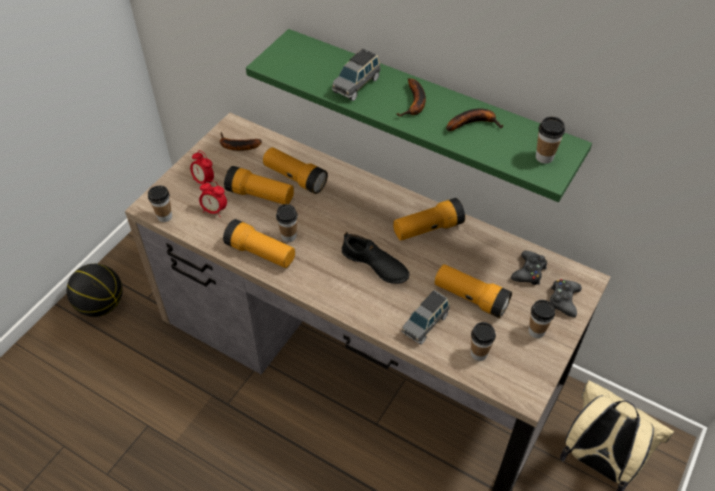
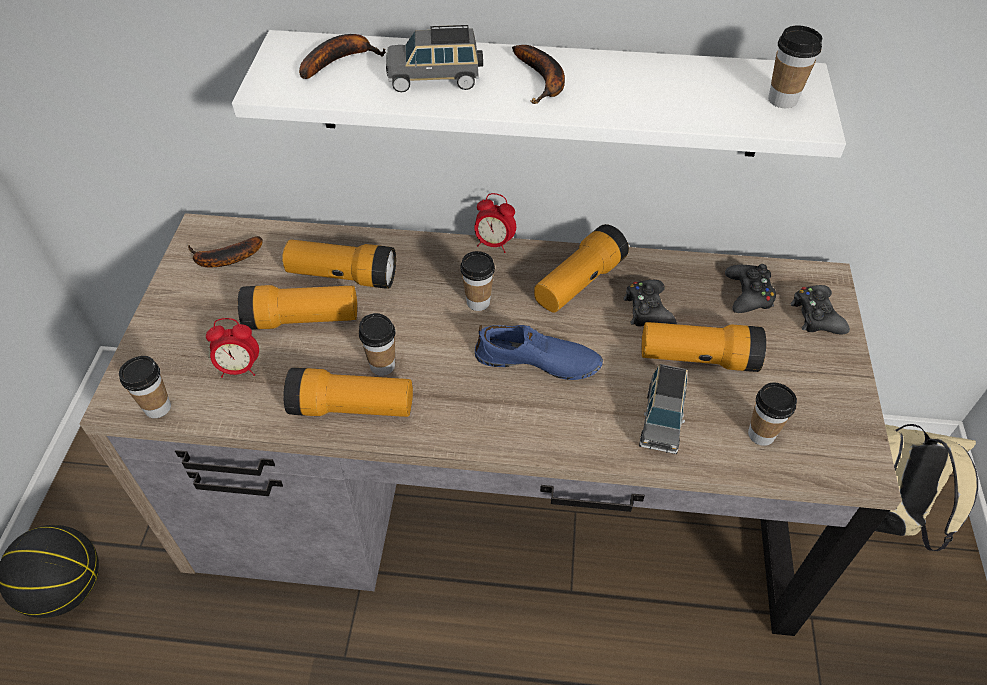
camera: 25 degrees left, 0 degrees up
(204, 181) = (197, 329): alarm clock -> alarm clock (494, 244)
(357, 85) = (435, 79): grey toy car -> grey toy car turned 75 degrees clockwise
(375, 265) = (537, 362): black shoe -> blue shoe
(427, 108) = (538, 95): green shelf -> white shelf
(459, 259) = (648, 310): none -> black game controller
(473, 123) = (649, 83): banana -> banana (339, 60)
(536, 331) = (812, 371): cup -> cup (478, 302)

